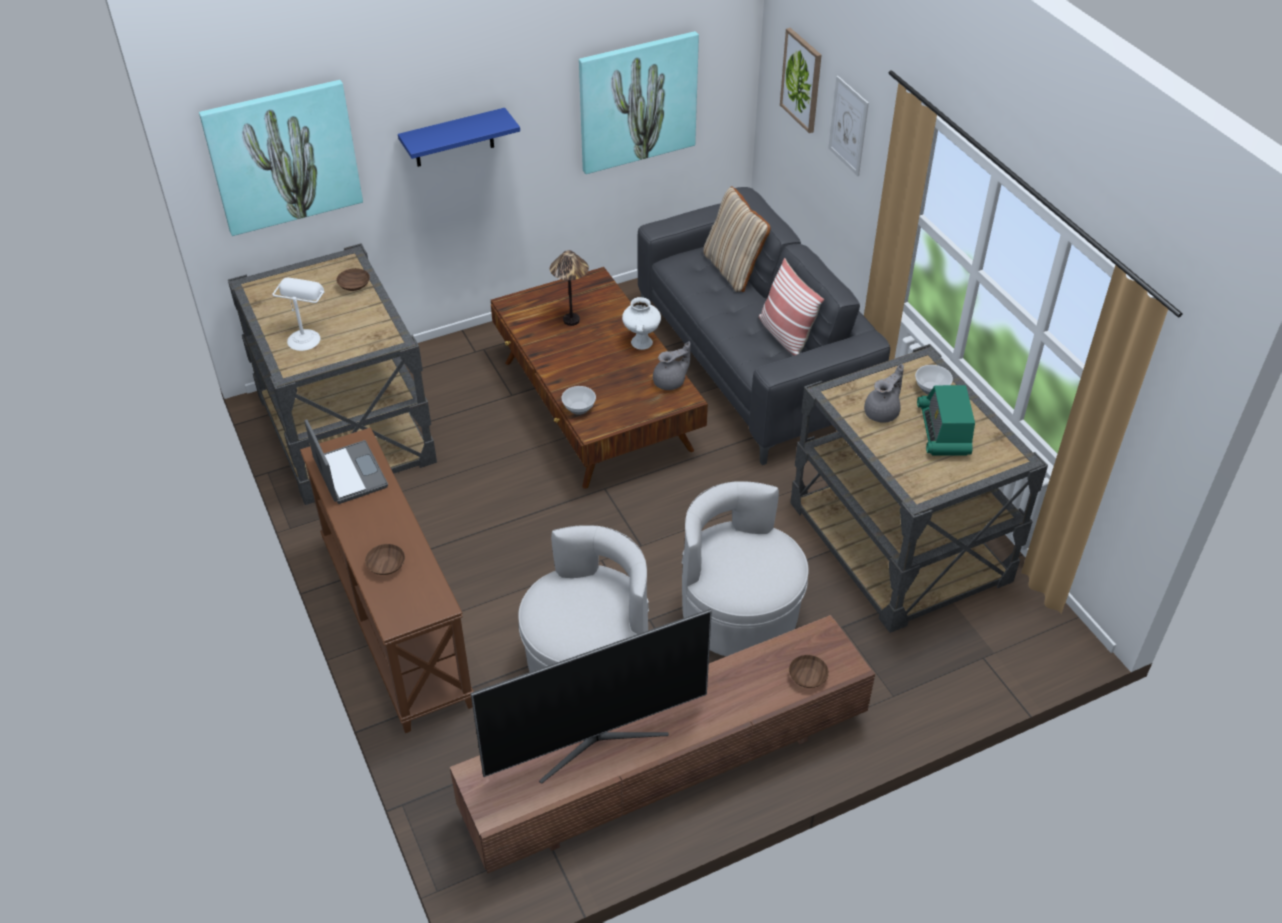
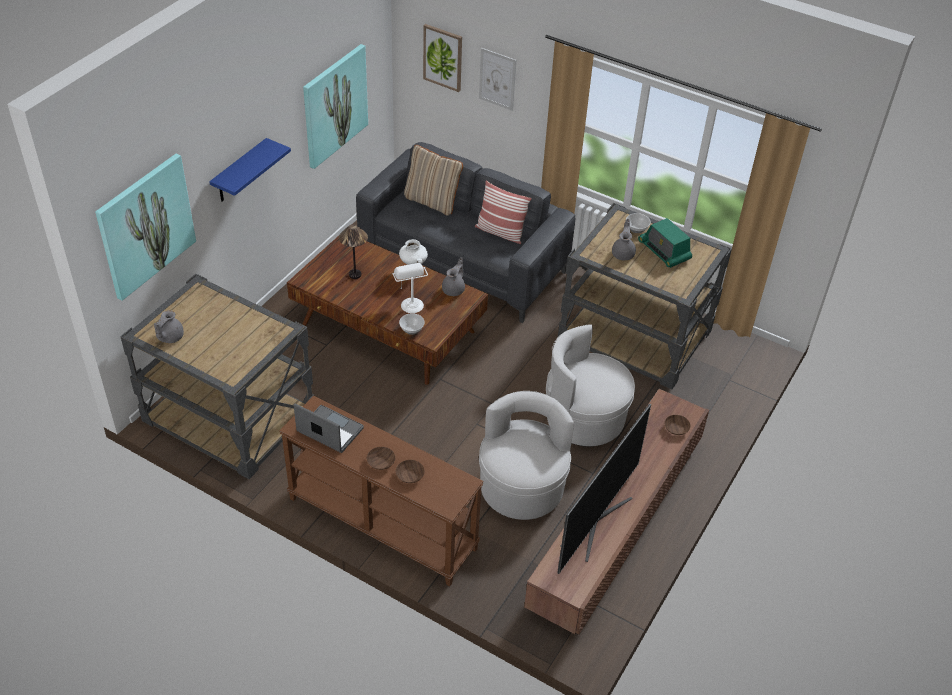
camera: 35 degrees left, 0 degrees up
(272, 300) = (169, 337): none -> grey teapot
(306, 335) = (219, 351): white table lamp -> white table lamp (410, 302)
(353, 285) = (219, 304): brown bowl -> brown bowl (380, 462)

